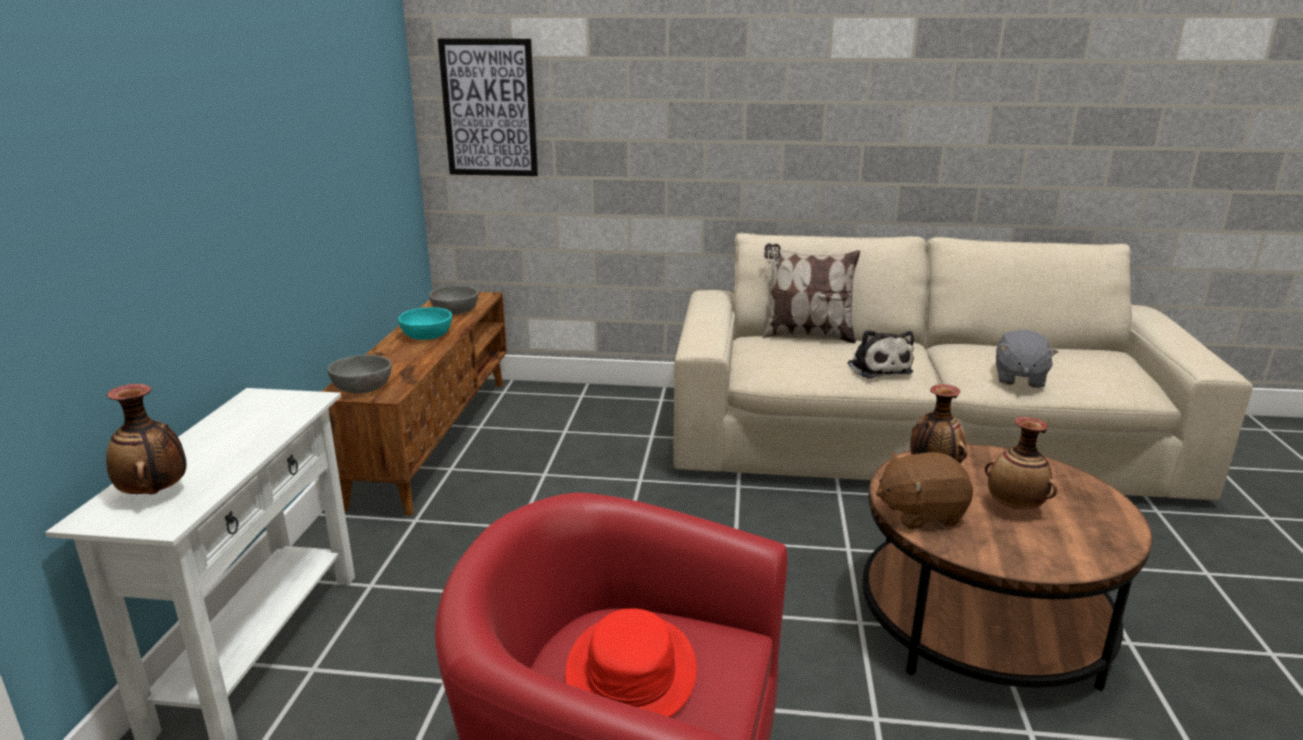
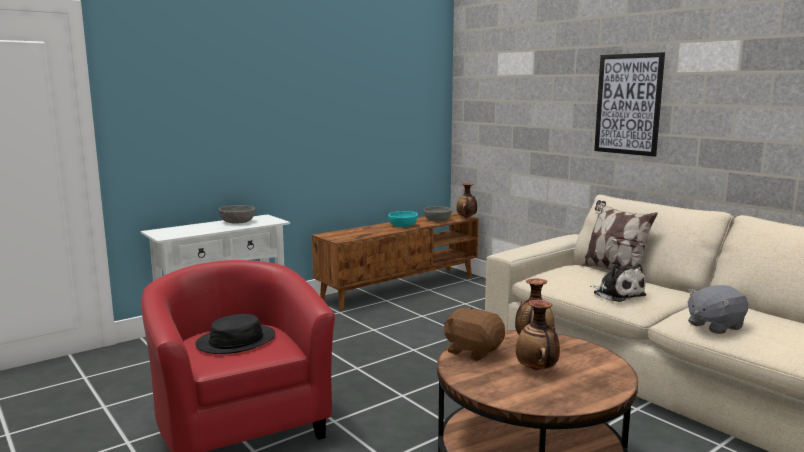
camera: 45 degrees right, 10 degrees down
(155, 492) = (180, 230): vase -> vase (466, 218)
(362, 387) = (336, 235): grey bowl -> grey bowl (237, 221)
(489, 108) = (483, 106): picture -> picture (628, 104)
(630, 671) = (236, 341): red hat -> black hat
(878, 368) = (617, 294): plush toy -> plush toy turned 60 degrees counterclockwise

